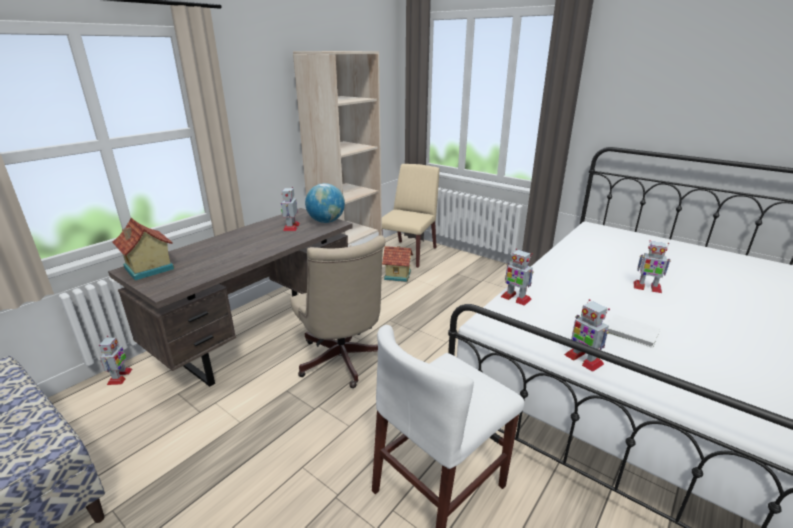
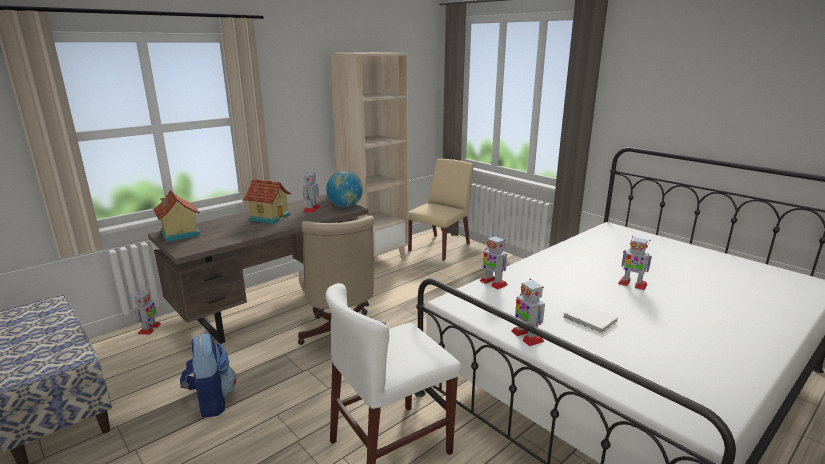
camera: 10 degrees right, 5 degrees down
(220, 460) = (211, 401): none -> backpack
(397, 275) = (421, 266): toy house -> toy house (270, 217)

